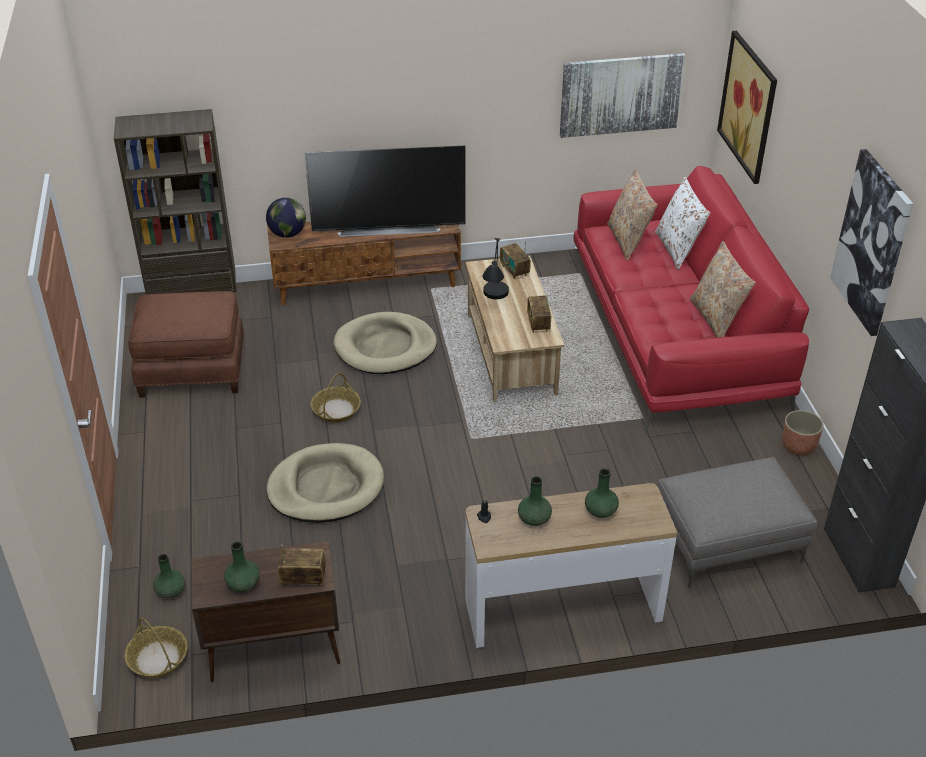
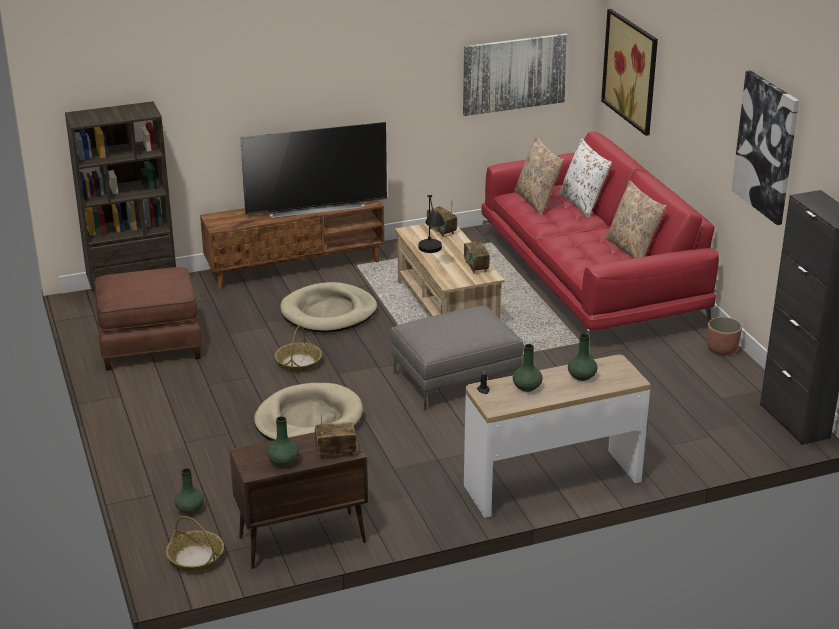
camera: 10 degrees left, 10 degrees down
(287, 234) = (222, 219): globe -> none
(727, 544) = (680, 424): grey ottoman -> grey ottoman (455, 380)

